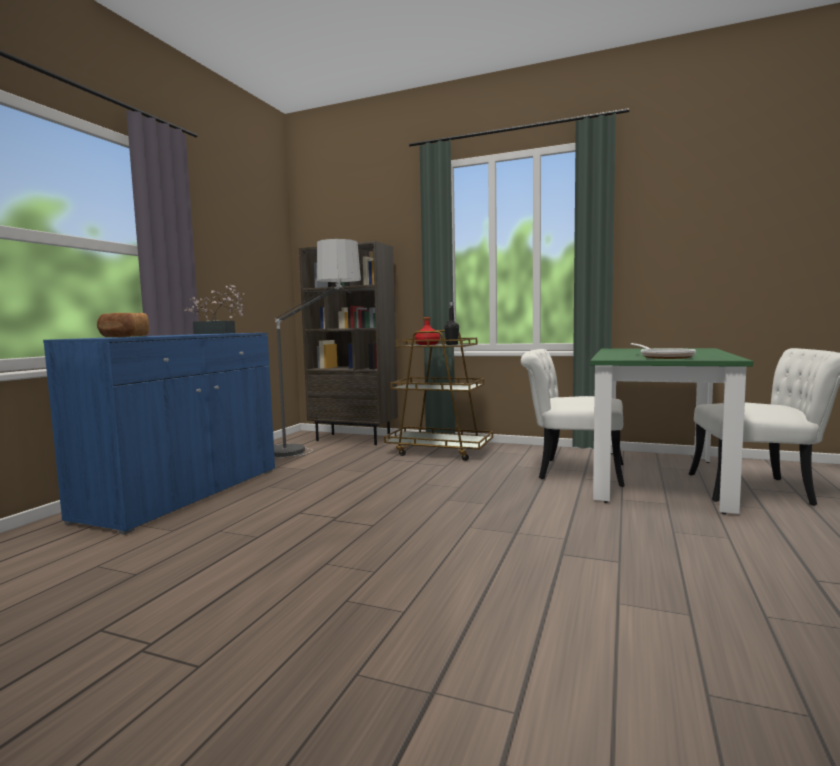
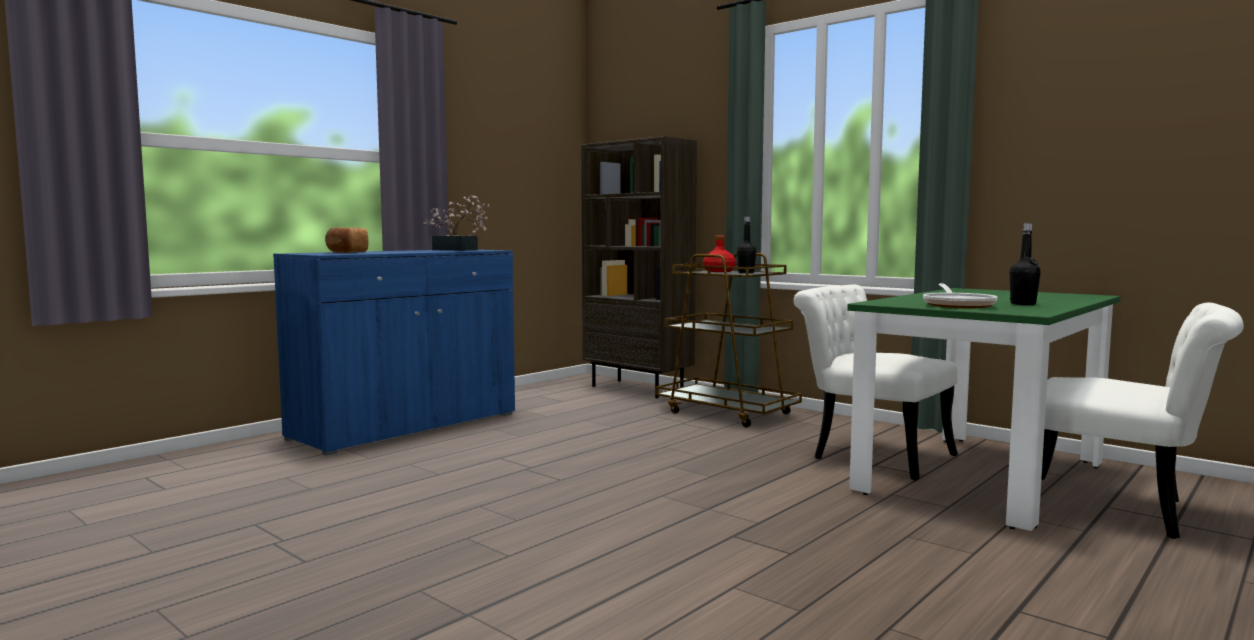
camera: 20 degrees right, 0 degrees up
(314, 454) = (574, 401): floor lamp -> none
(696, 354) = (1023, 304): none -> black bottle

